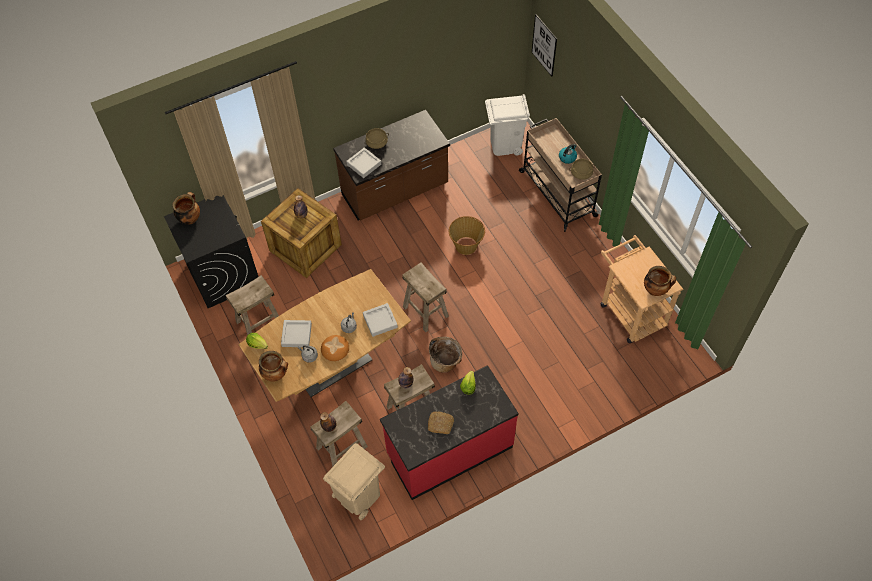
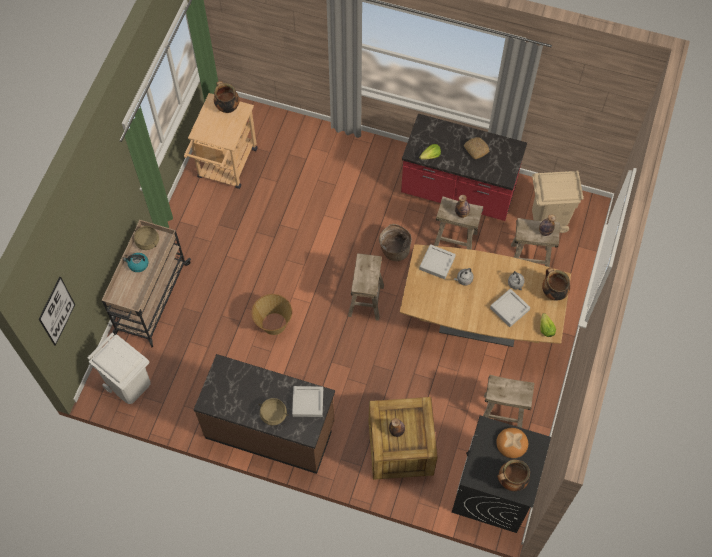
camera: 135 degrees left, 5 degrees up
(335, 348) = (491, 272): bread -> bread (511, 443)

